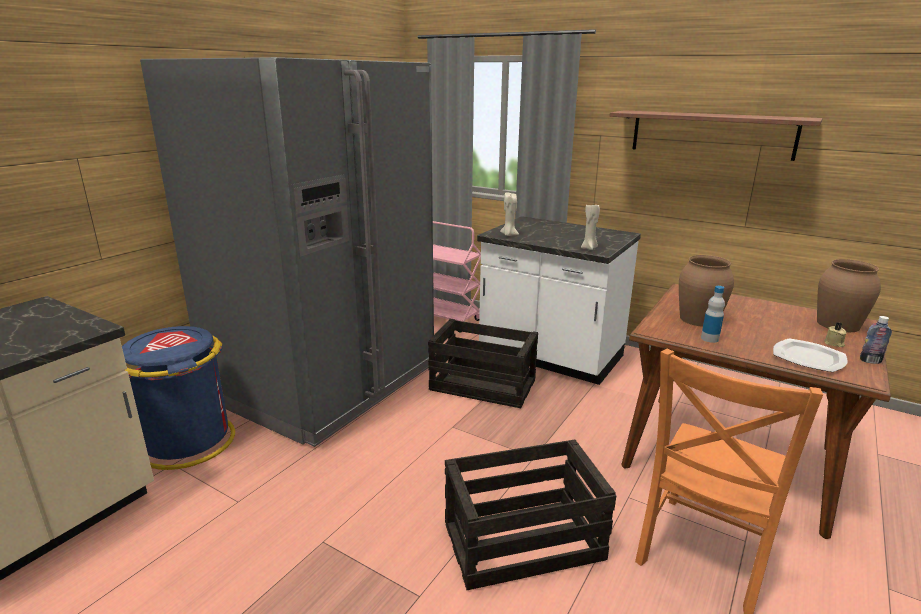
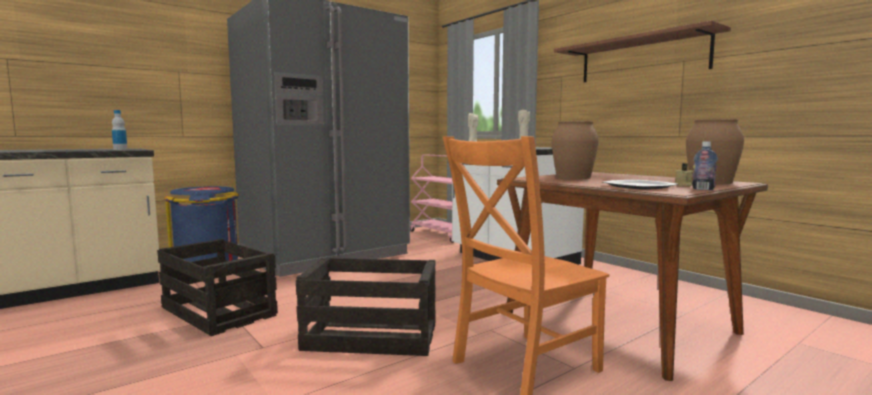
camera: 20 degrees right, 15 degrees down
(481, 385) = (437, 266): crate -> crate (217, 311)
(709, 339) = (562, 181): bottle -> bottle (120, 149)

